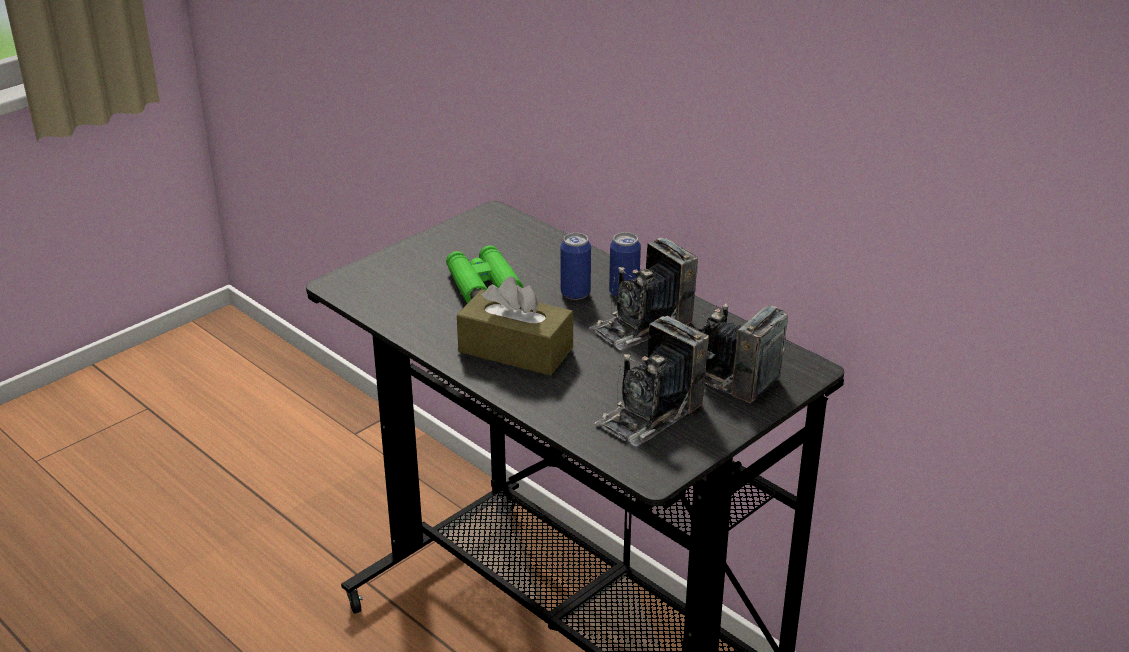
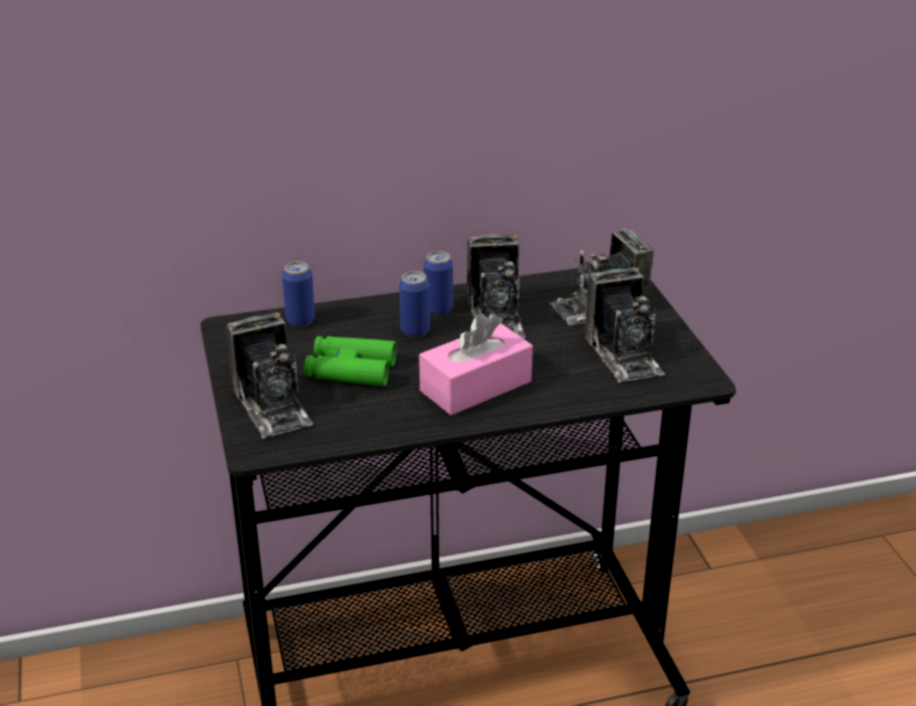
camera: 60 degrees left, 0 degrees up
(400, 270) = (272, 406): none -> camera
(515, 350) = (475, 386): brown tissue box -> pink tissue box
(535, 238) = (300, 320): none -> can

